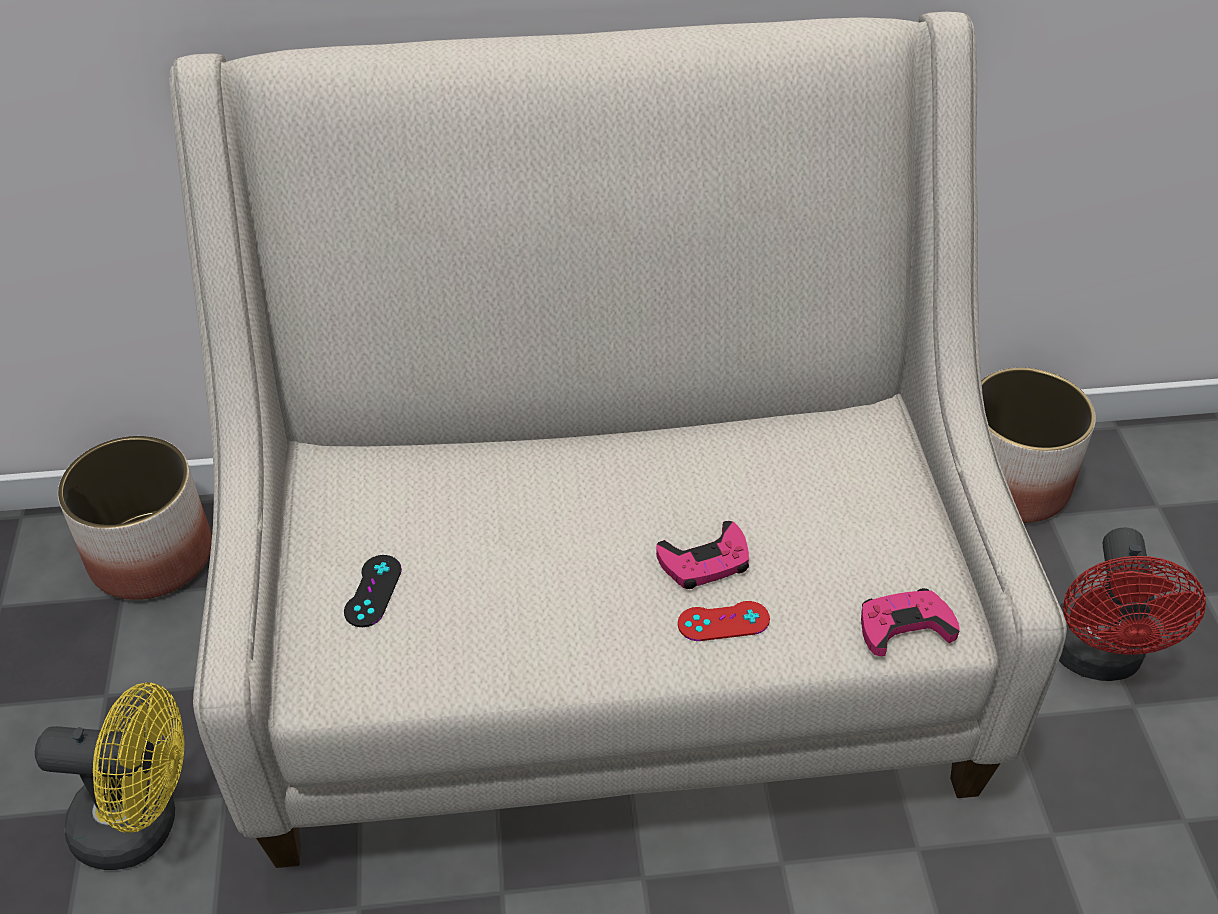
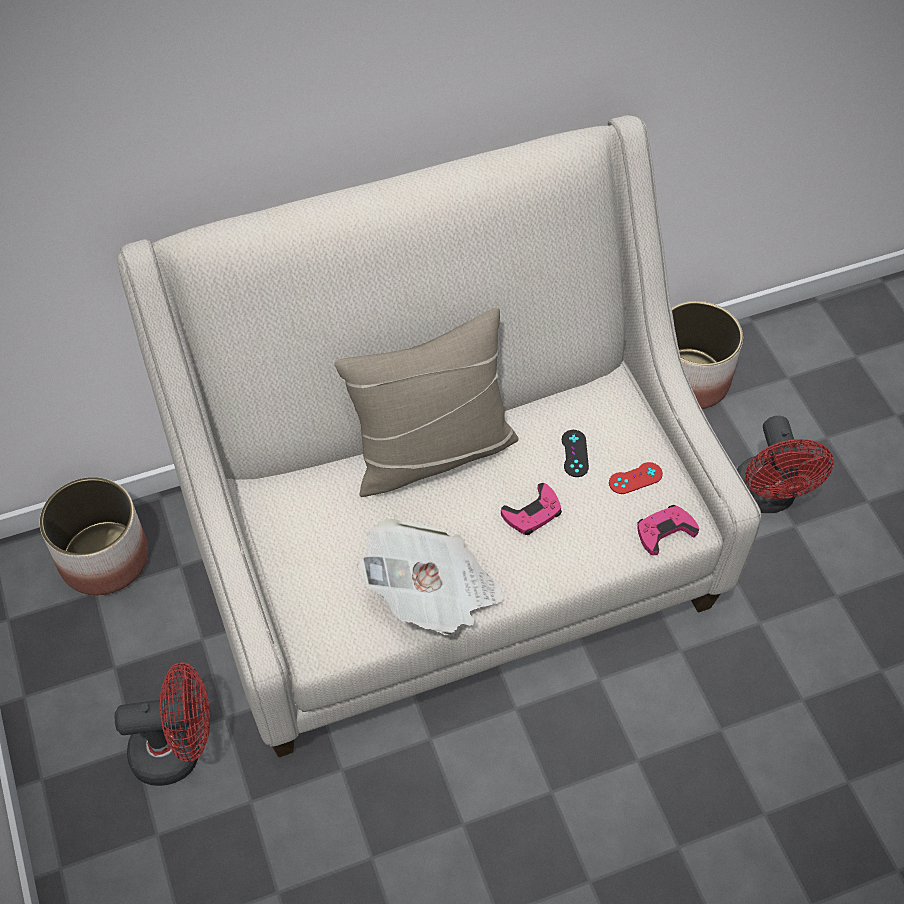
camera: 15 degrees left, 10 degrees up
(142, 825) = (178, 750): yellow fan -> red fan
(373, 591) = (328, 578): black game controller -> black game controller (574, 453)
(517, 642) = (432, 593): none -> newspaper
(582, 455) = (431, 452): none -> beige pillow
(723, 621) = (555, 552): red game controller -> red game controller (635, 478)

